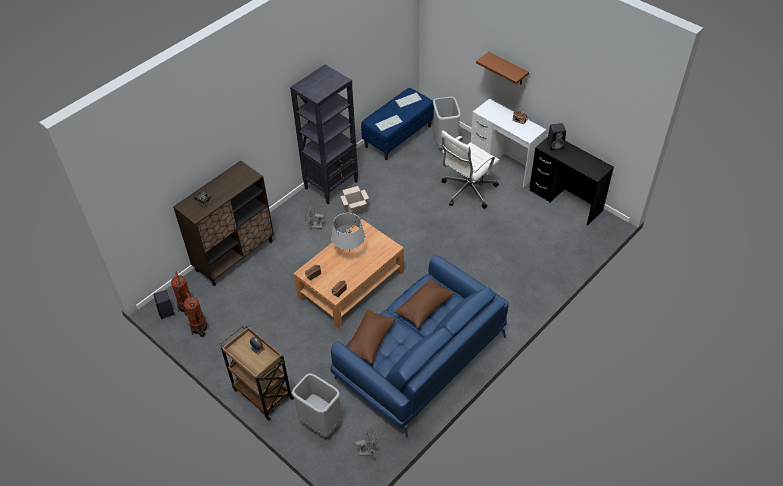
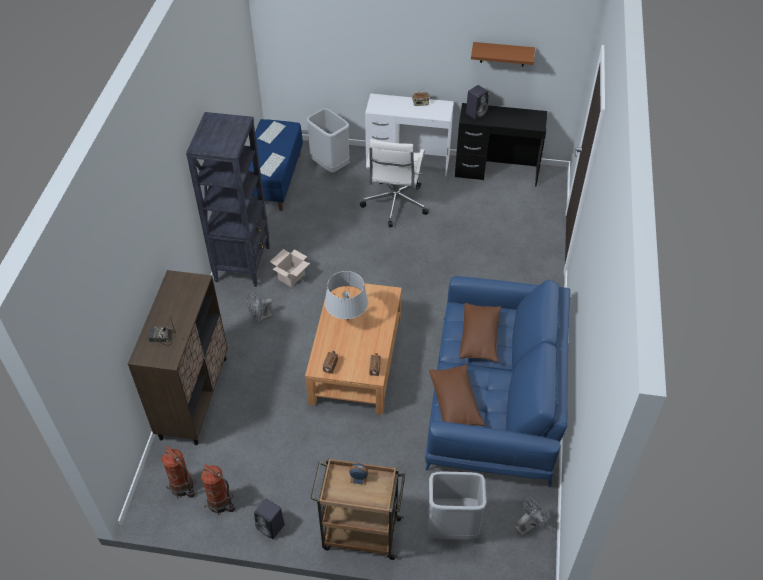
camera: 35 degrees left, 0 degrees up
(166, 312) = (162, 507): black speaker -> black speaker (271, 527)
(507, 69) = (391, 48): brown shelf -> brown shelf (502, 54)

